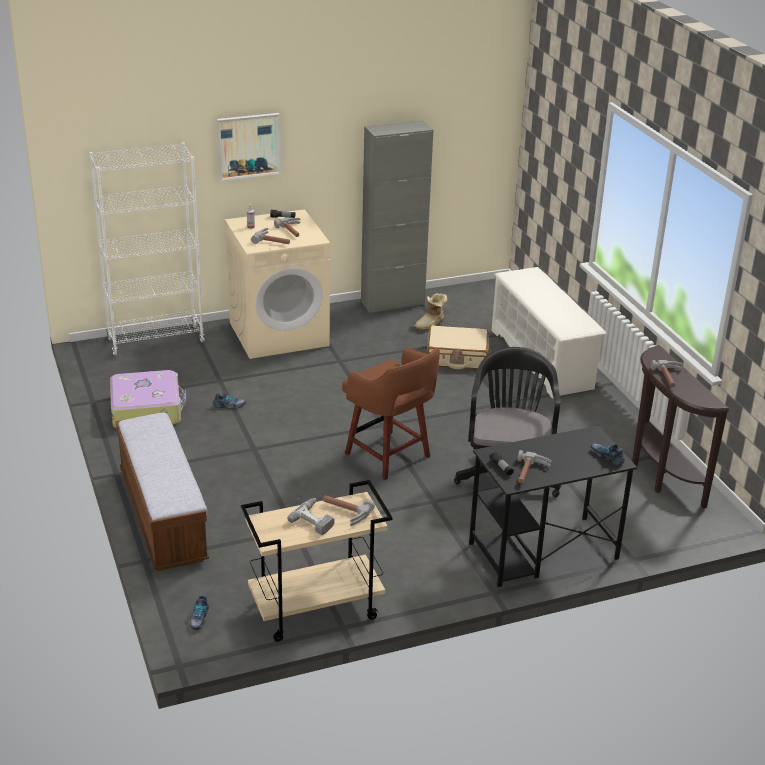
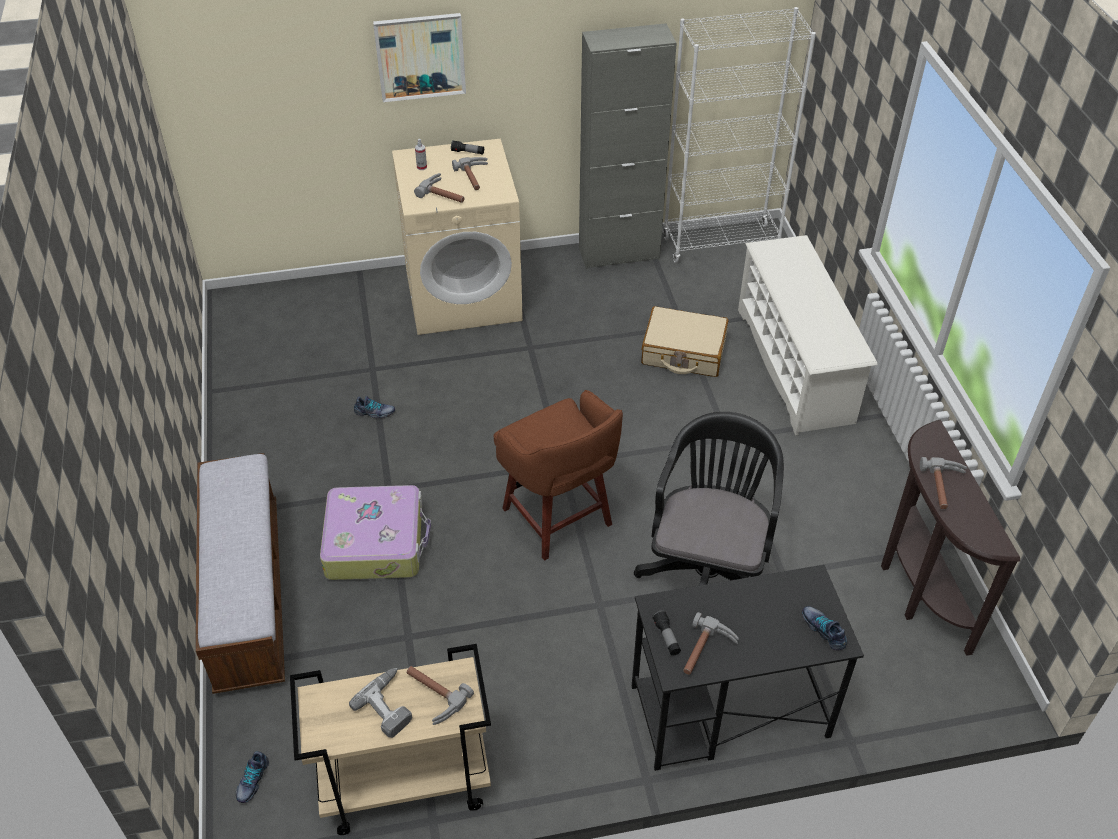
camera: 10 degrees right, 15 degrees up
(147, 409) = (271, 410): suitcase -> suitcase (376, 542)
(156, 340) = (309, 295): white bookcase -> white bookcase (720, 244)
(431, 324) = (661, 293): boot -> none

